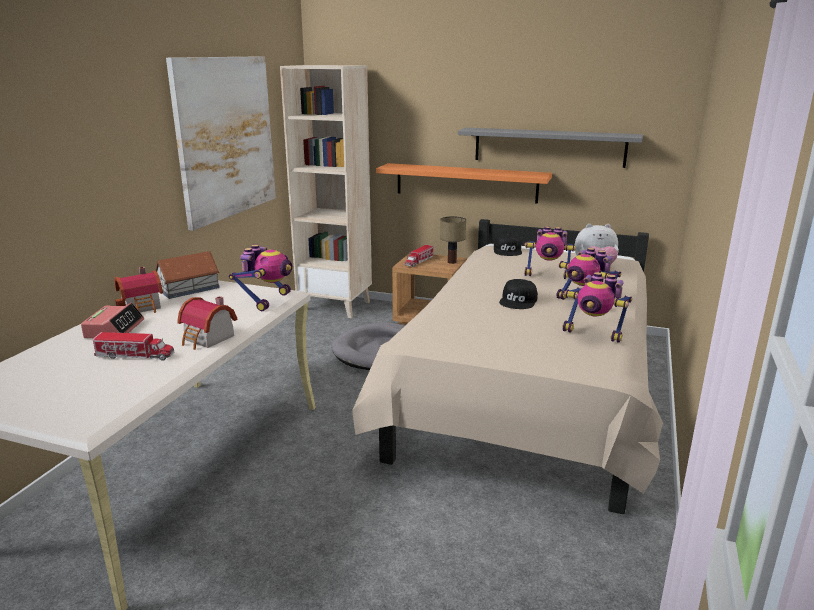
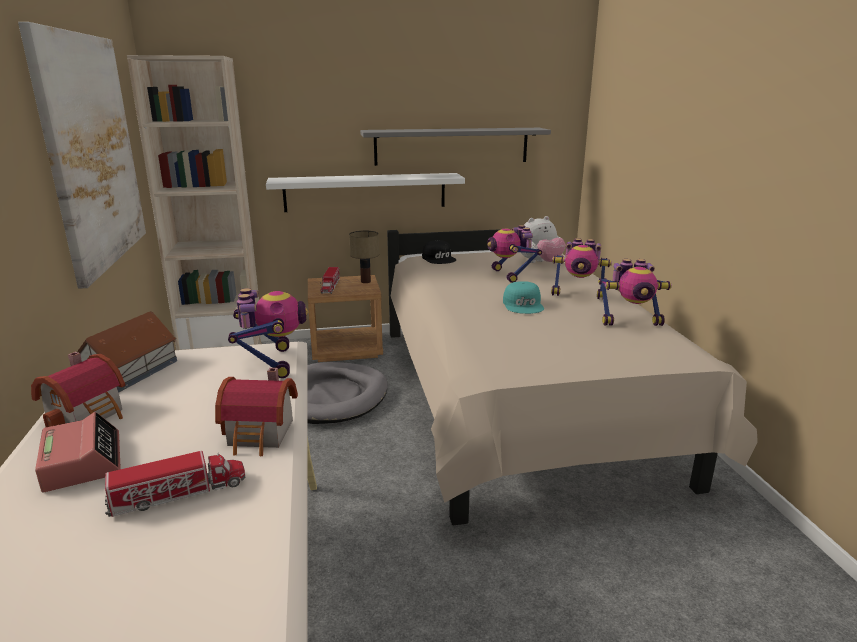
camera: 30 degrees left, 0 degrees up
(466, 183) = (365, 192): orange shelf -> white shelf
(519, 301) = (523, 305): black cap -> turquoise cap
(547, 275) = (510, 275): toy robot -> toy robot turned 90 degrees clockwise

